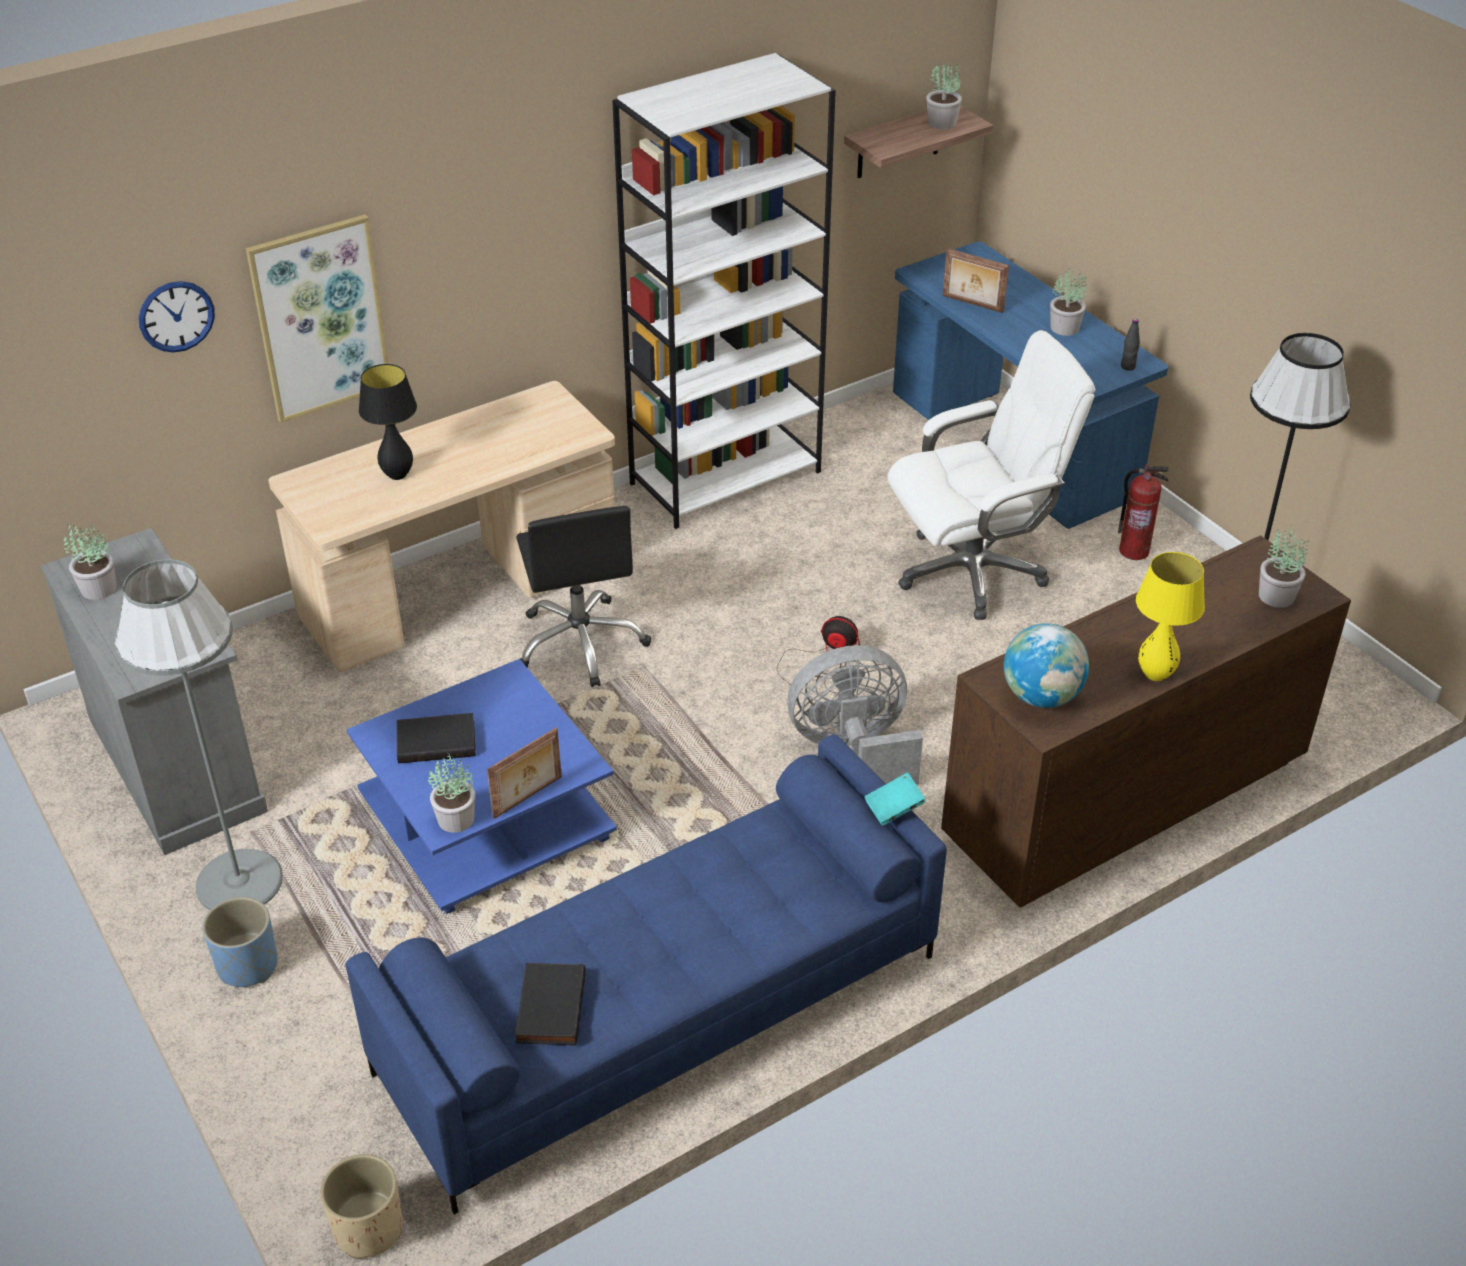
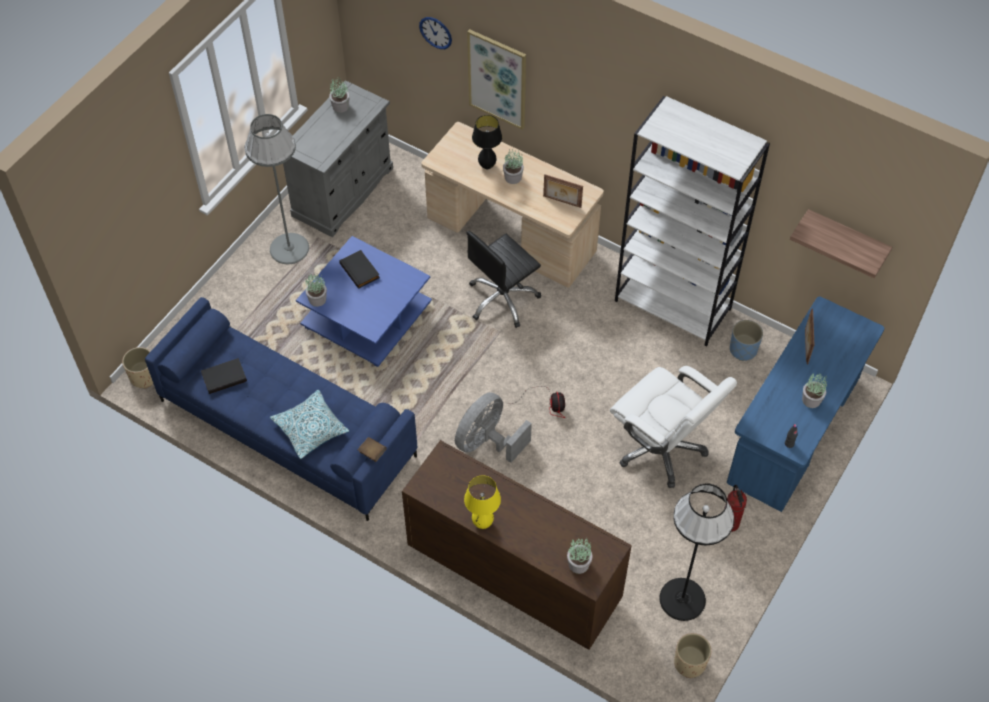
camera: 65 degrees right, 15 degrees up
(248, 965) = (248, 275): blue planter -> blue planter (743, 350)
(528, 798) = (342, 319): picture frame -> picture frame (562, 202)
(758, 910) = (310, 429): none -> pillow
(853, 750) = (487, 442): grey fan -> grey fan turned 105 degrees counterclockwise
(894, 808) = (372, 452): turquoise book -> brown book
(942, 123) = (858, 249): potted plant -> potted plant (513, 178)
(1041, 696) = (441, 479): globe -> none
(1353, 666) = (689, 663): none -> beige planter

